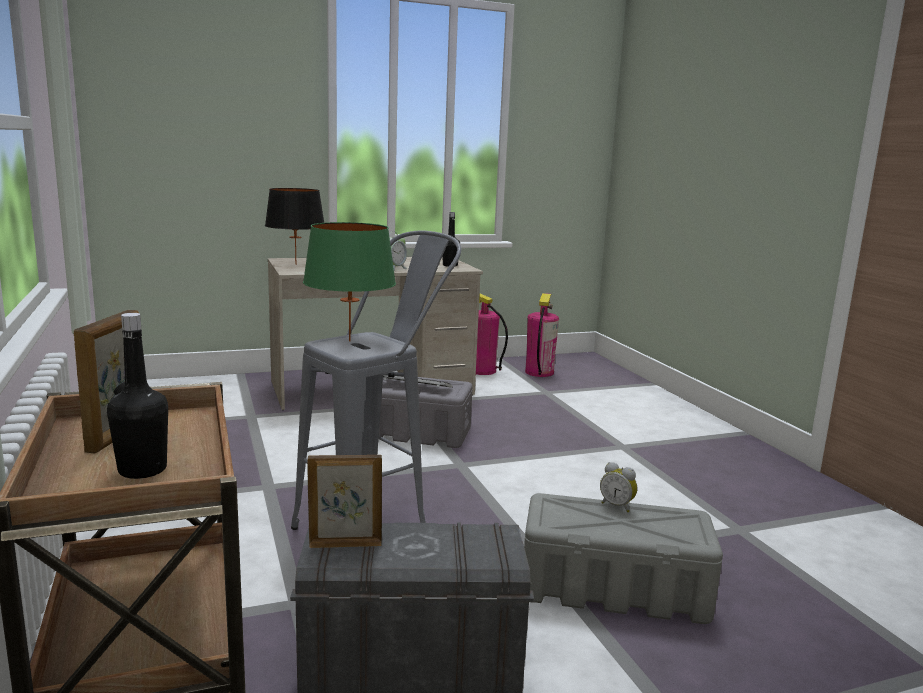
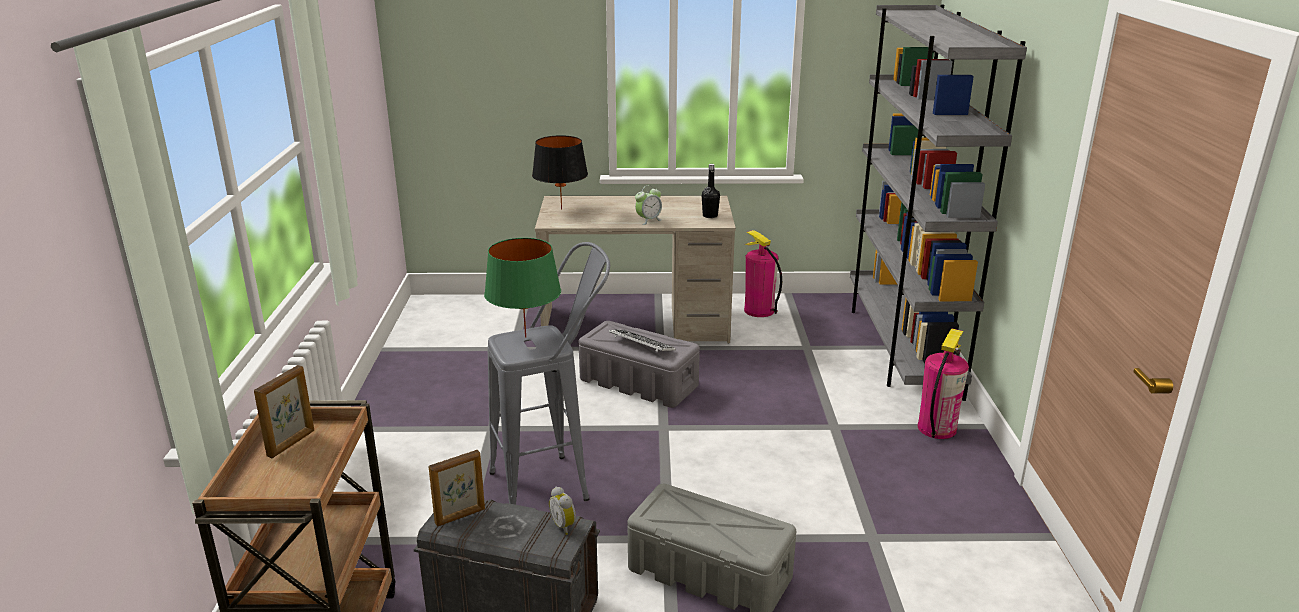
camera: 20 degrees right, 10 degrees up
(142, 470) = (289, 477): black bottle -> none
(345, 544) = (460, 516): picture frame -> picture frame turned 135 degrees clockwise
(539, 372) = (818, 318): fire extinguisher -> fire extinguisher (936, 428)
(617, 506) = (719, 507): alarm clock -> alarm clock (564, 526)
(626, 385) = (901, 346): none -> grey bookcase

